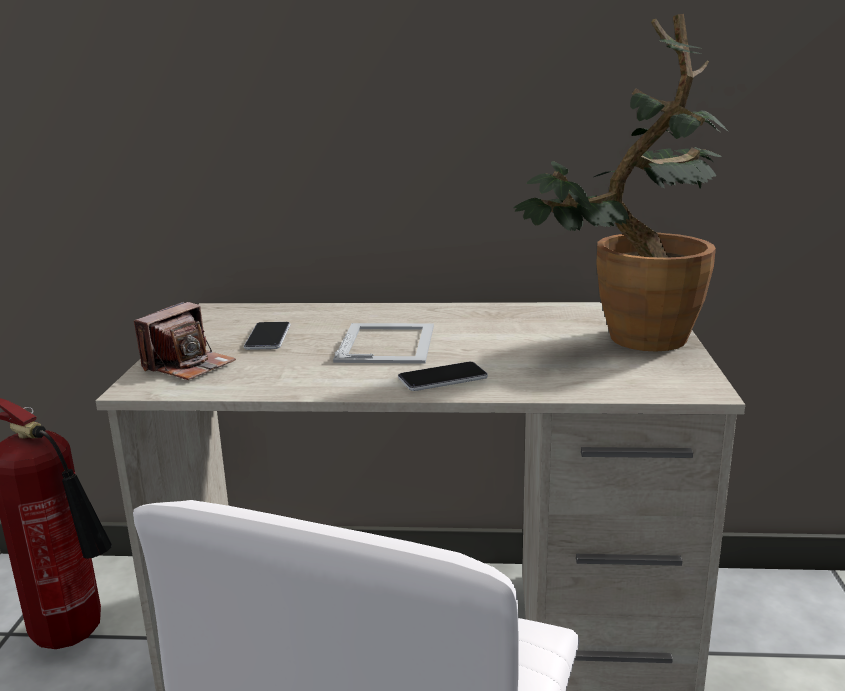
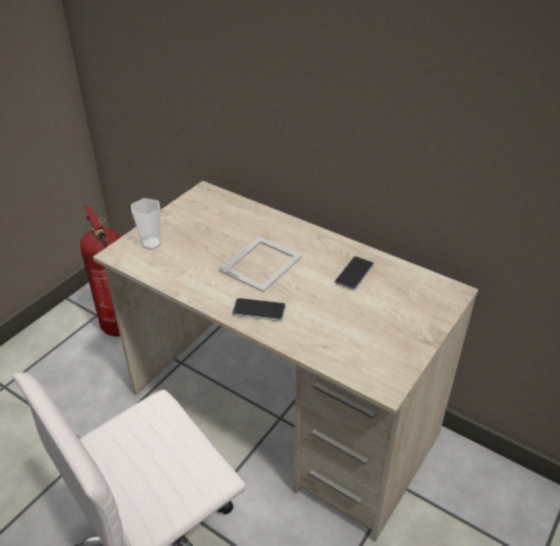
camera: 30 degrees right, 20 degrees up
(189, 365) = (151, 243): camera -> cup
(268, 337) = (208, 231): phone -> phone (354, 274)
(629, 340) = (399, 320): potted plant -> none

